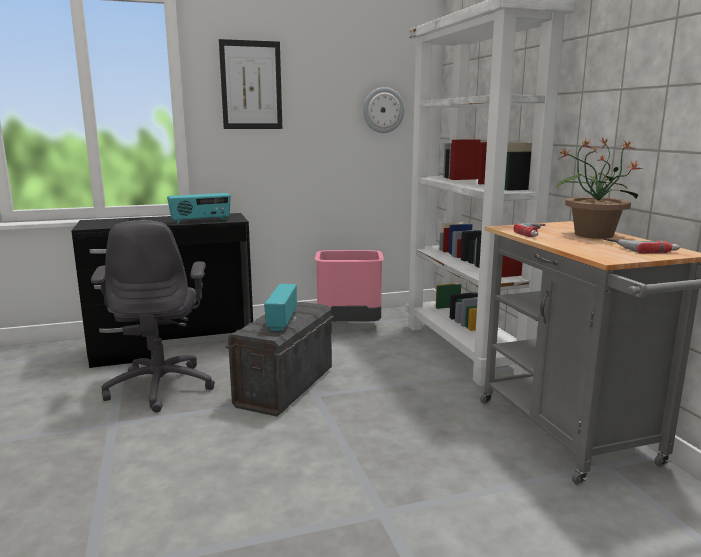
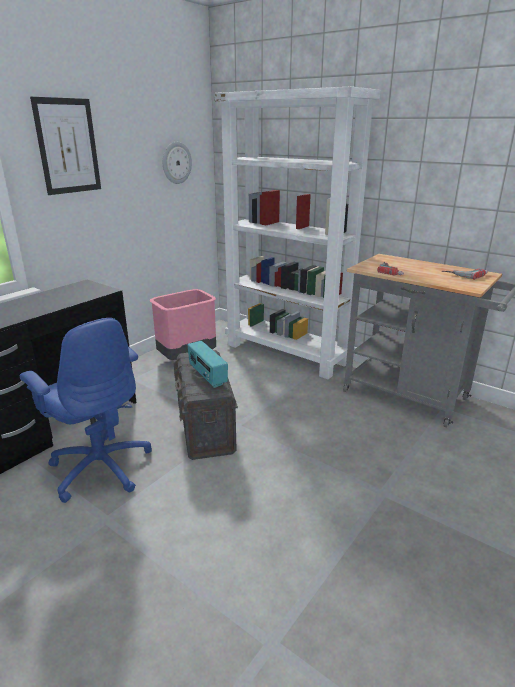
camera: 35 degrees left, 10 degrees up
(161, 386) = (101, 467): grey office chair -> blue office chair
(201, 221) = (76, 299): radio -> none
(592, 235) = (419, 266): potted plant -> none

